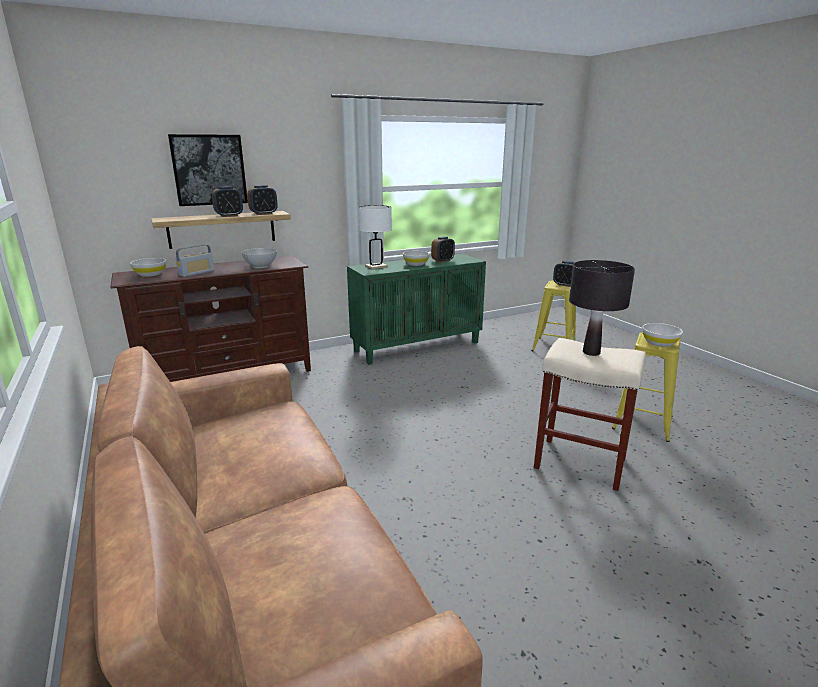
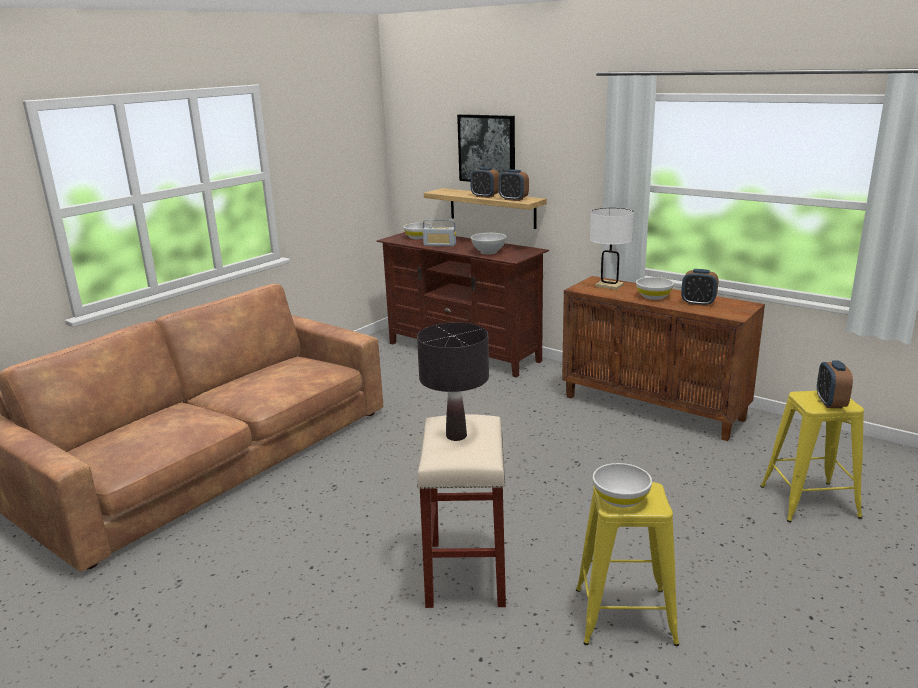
camera: 65 degrees right, 0 degrees up
(417, 346) = (654, 408): green cabinet -> brown cabinet

